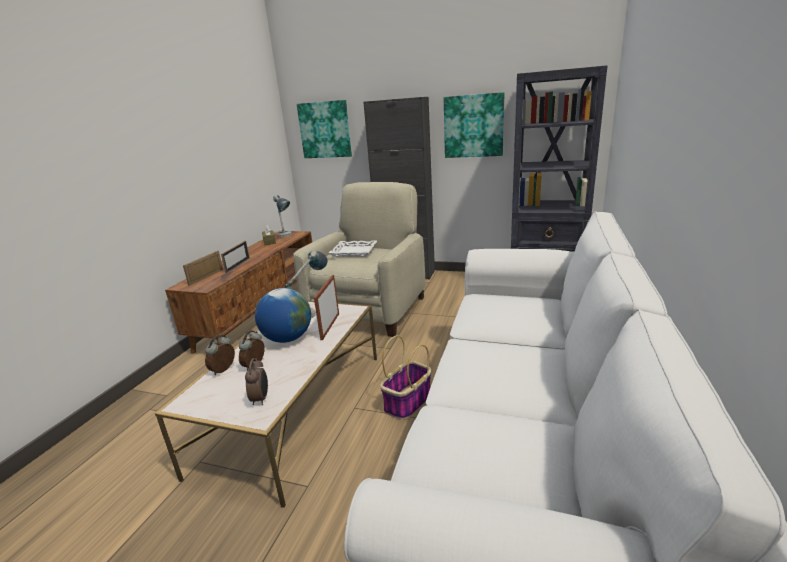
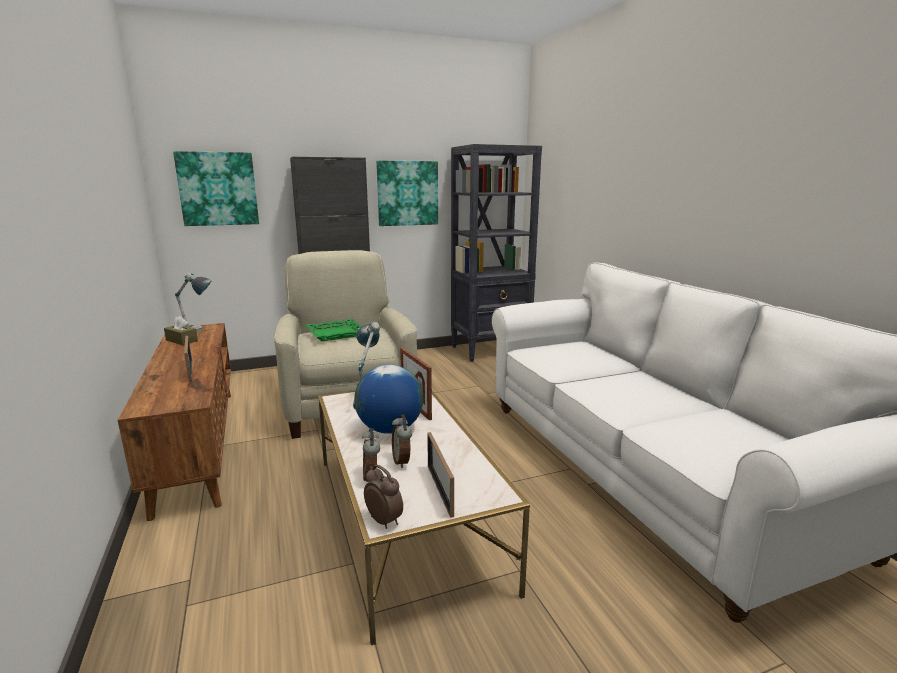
camera: 40 degrees left, 5 degrees down
(206, 277) = (164, 392): picture frame -> picture frame (440, 490)
(261, 399) = (467, 482): alarm clock -> alarm clock (384, 520)
(353, 252) = (336, 334): white tray -> green tray
(408, 403) = (507, 469): basket -> none

